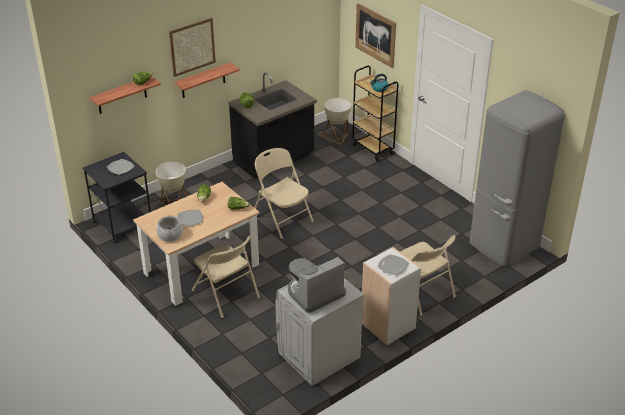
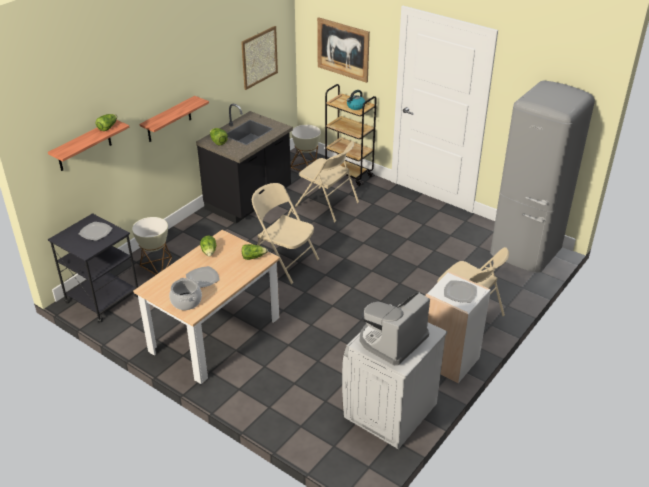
camera: 15 degrees left, 0 degrees up
(192, 46) = (155, 79): picture -> picture (259, 57)
(225, 294) = (254, 359): beige chair -> beige chair (327, 204)

